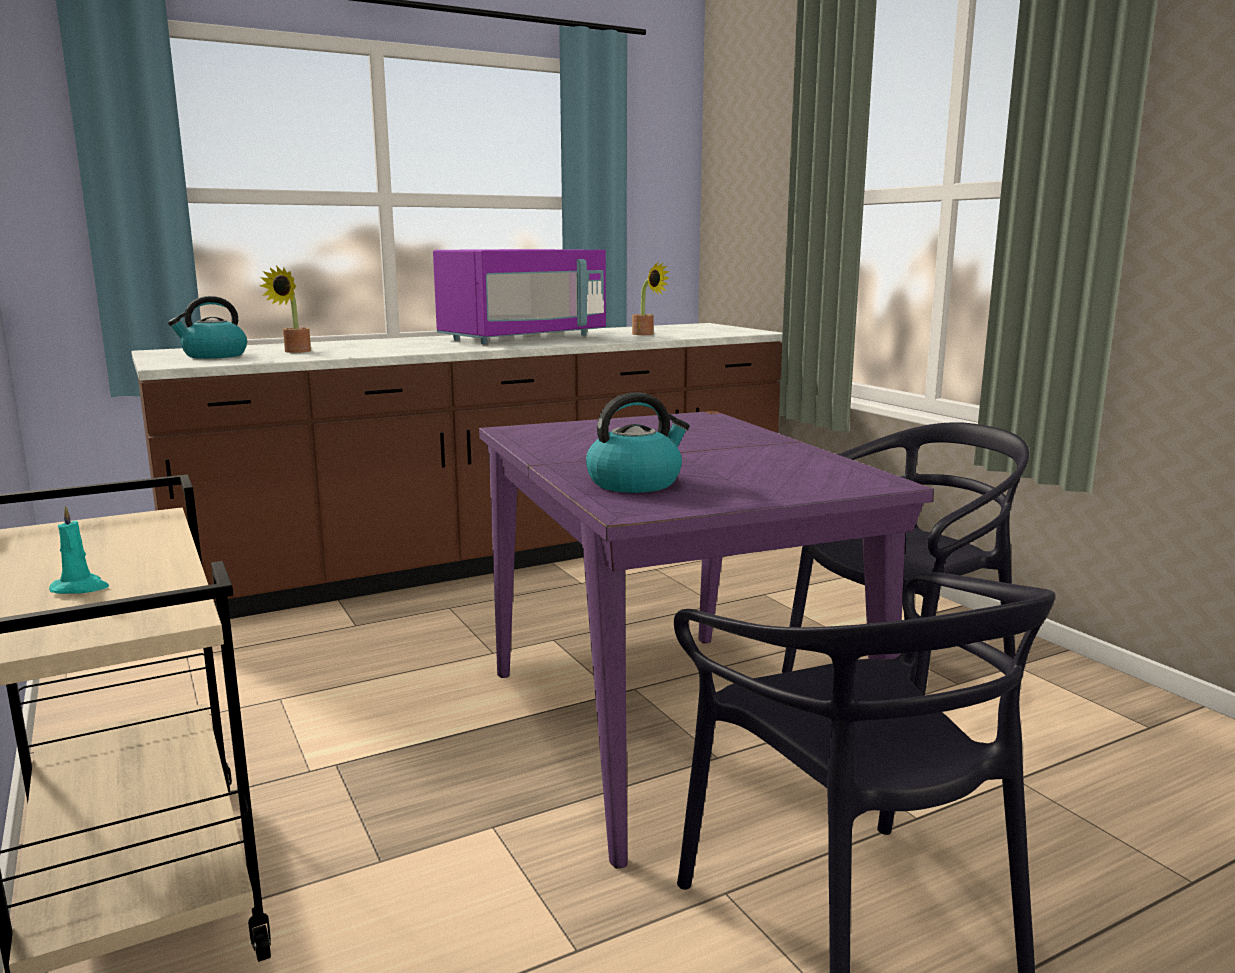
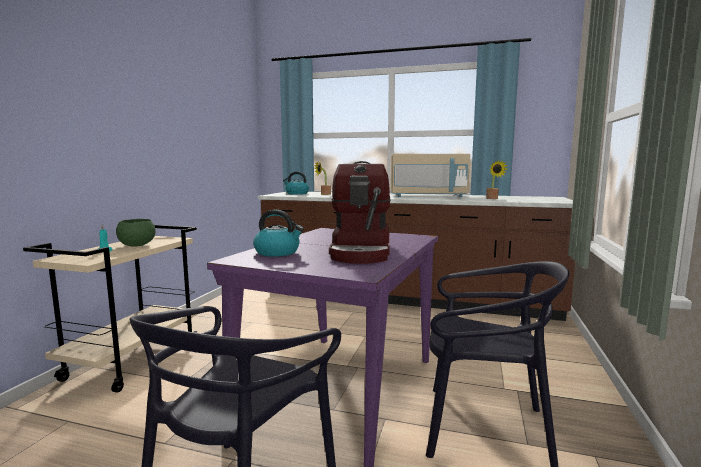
camera: 45 degrees right, 5 degrees down
(113, 555) = (136, 245): none -> green bowl
(524, 338) = (427, 196): purple microwave -> beige microwave
(739, 454) = (362, 252): none -> coffee machine

